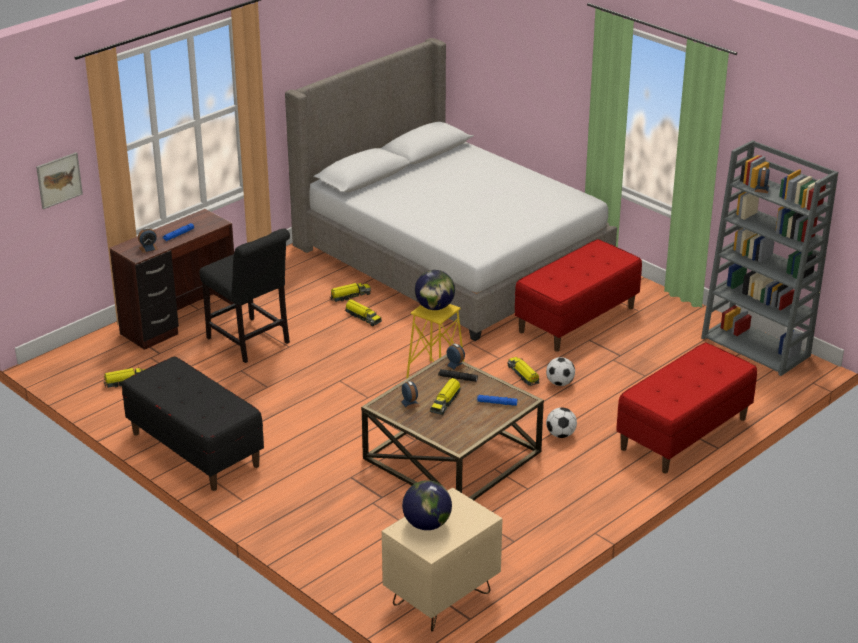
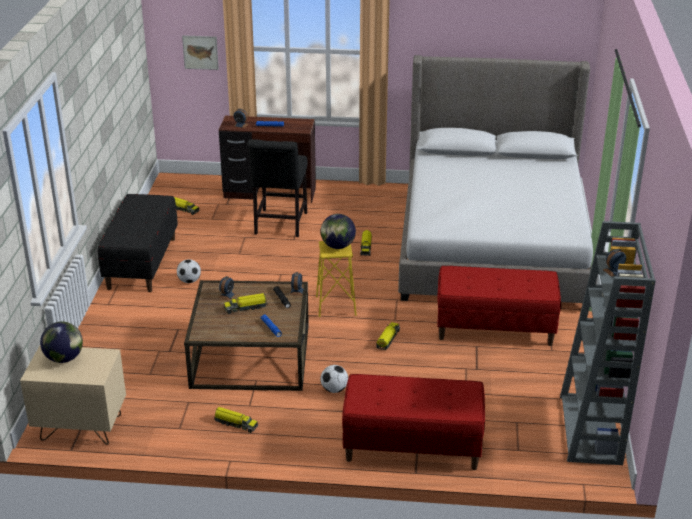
camera: 50 degrees right, 0 degrees up
(350, 296) = (383, 231): toy truck -> toy truck (235, 424)
(559, 383) = (399, 359): football -> football (189, 281)

